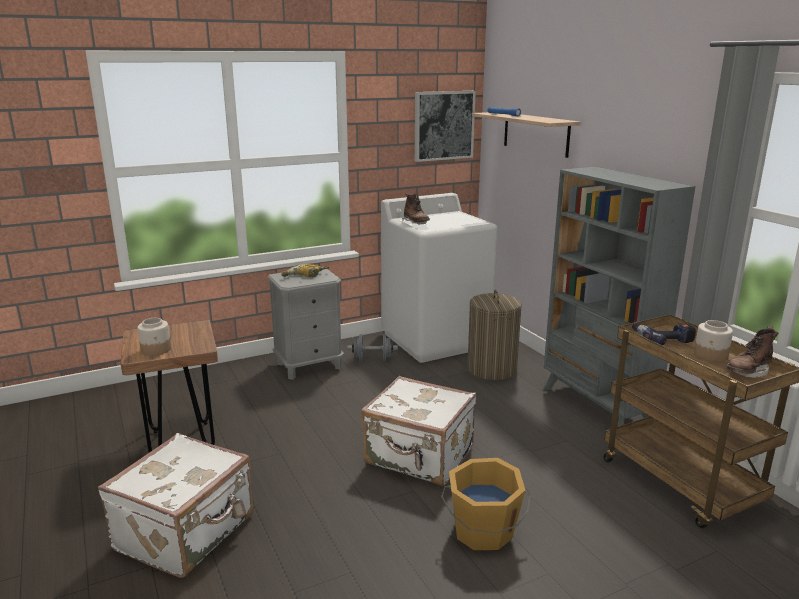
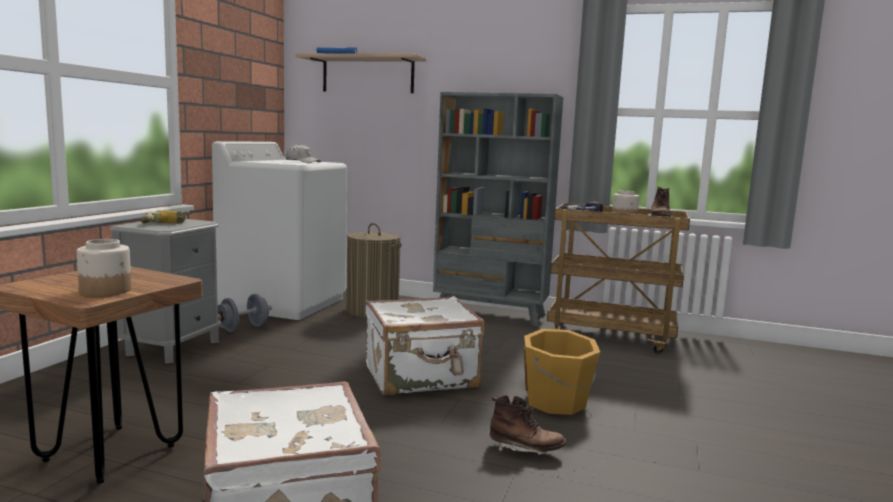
camera: 45 degrees left, 10 degrees down
(416, 223) = (270, 162): brown boot -> brown boot (525, 449)
(443, 125) = (257, 67): picture -> none
(454, 221) = (302, 162): none -> white cap

